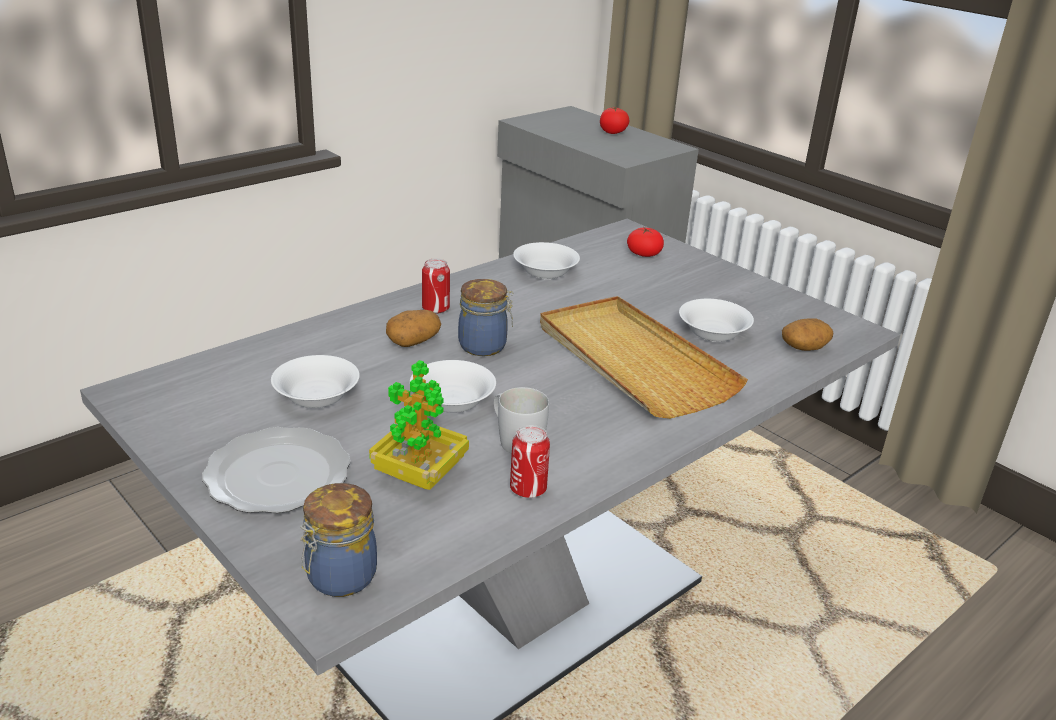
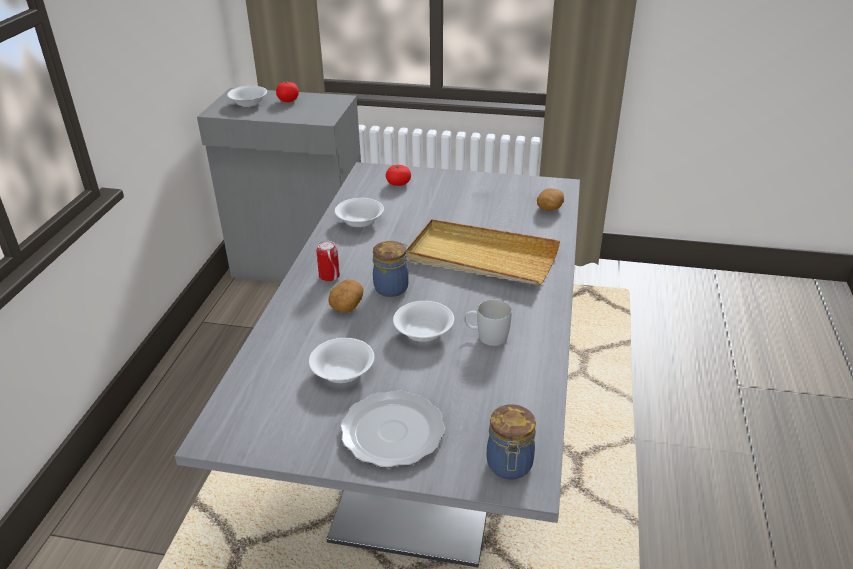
camera: 35 degrees left, 5 degrees up
(420, 475) = (468, 385): potted plant -> none
(528, 489) = (529, 360): can -> none
(714, 333) = (499, 220): white bowl -> white bowl (249, 103)

